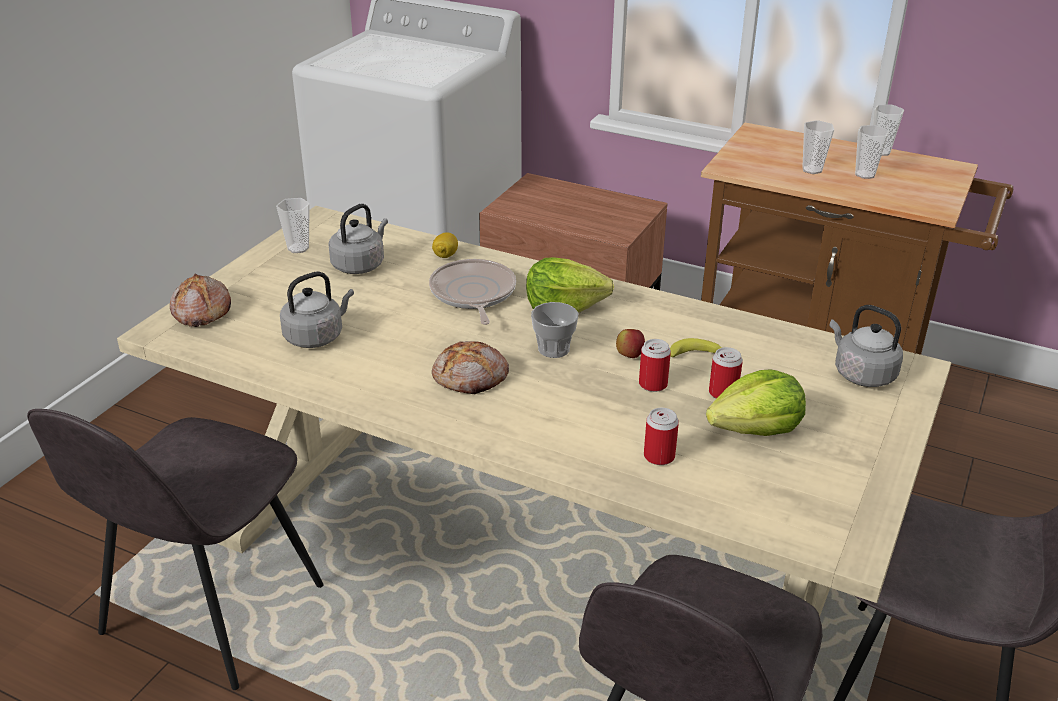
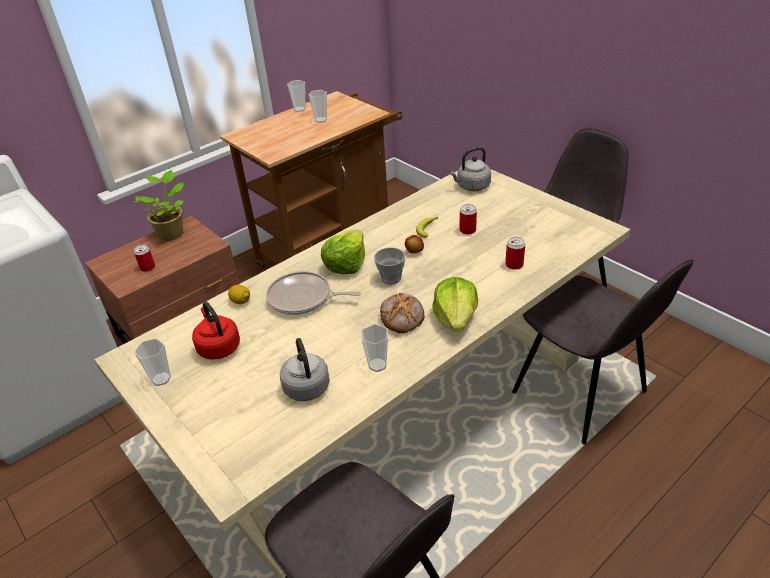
camera: 65 degrees left, 5 degrees up
(201, 312) = (219, 454): bread -> none
(360, 265) = (218, 347): grey kettle -> red kettle
(619, 202) = (172, 233): none -> potted plant
(653, 384) = (447, 251): can -> can (147, 268)
(756, 429) = (503, 229): lettuce -> lettuce (456, 318)
(812, 170) = (301, 132): cup -> cup (377, 365)

